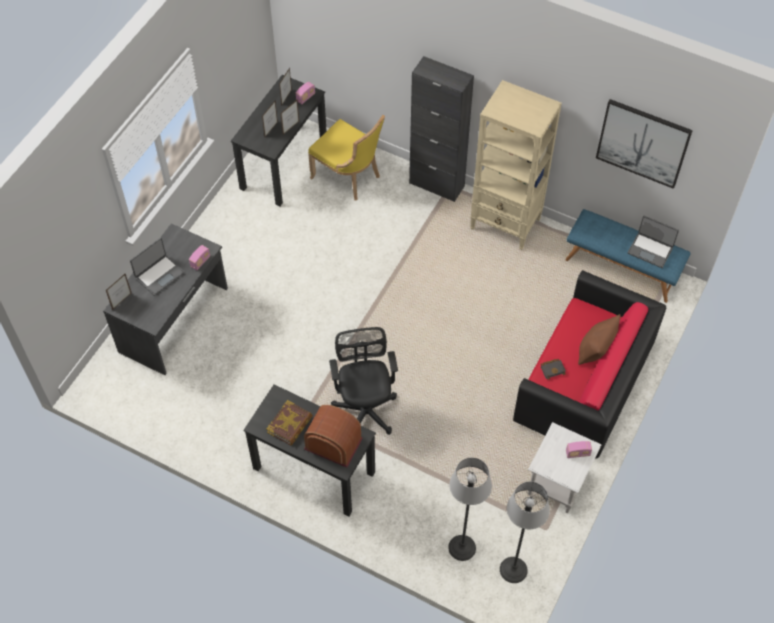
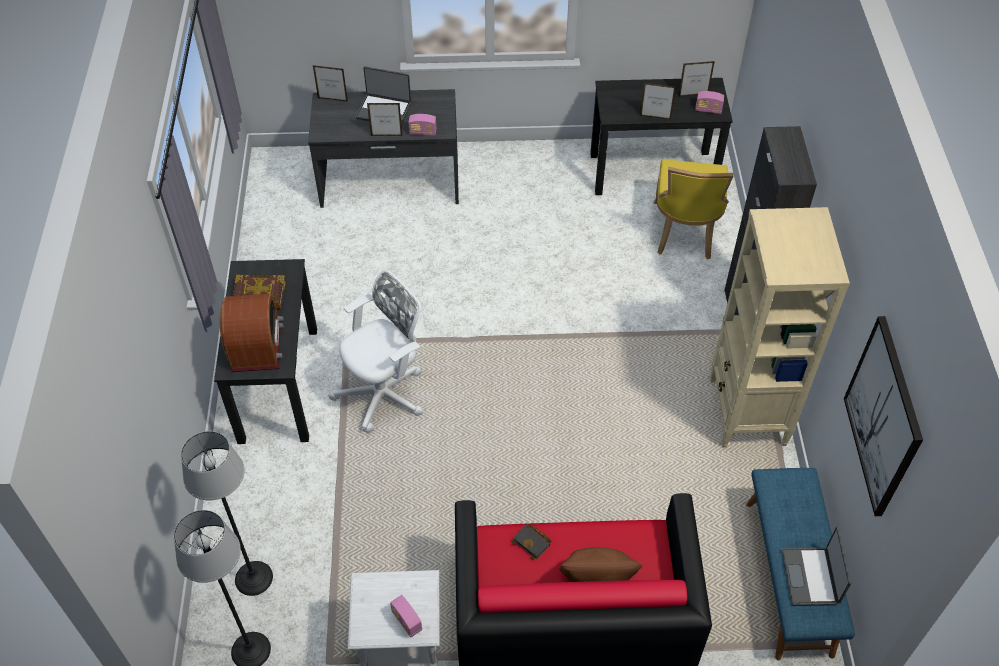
camera: 60 degrees right, 5 degrees down
(271, 129) = (638, 103): picture frame -> picture frame (386, 135)
(365, 409) = (385, 393): black office chair -> white office chair

